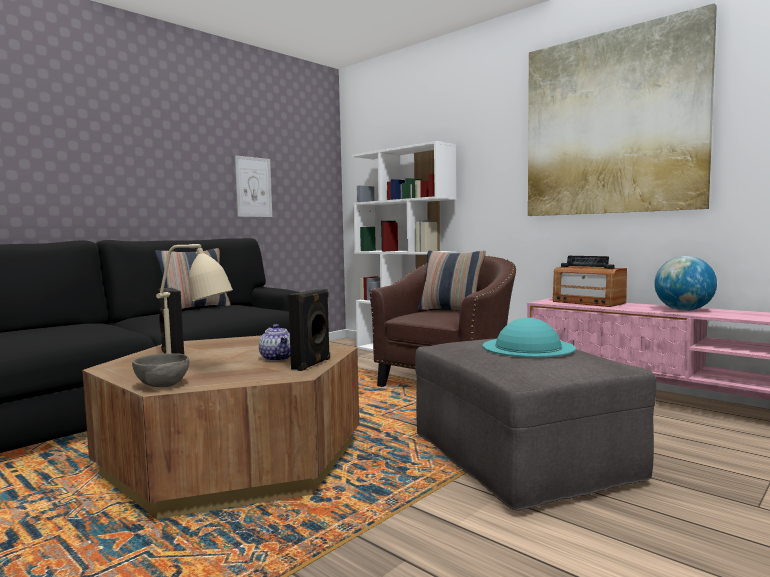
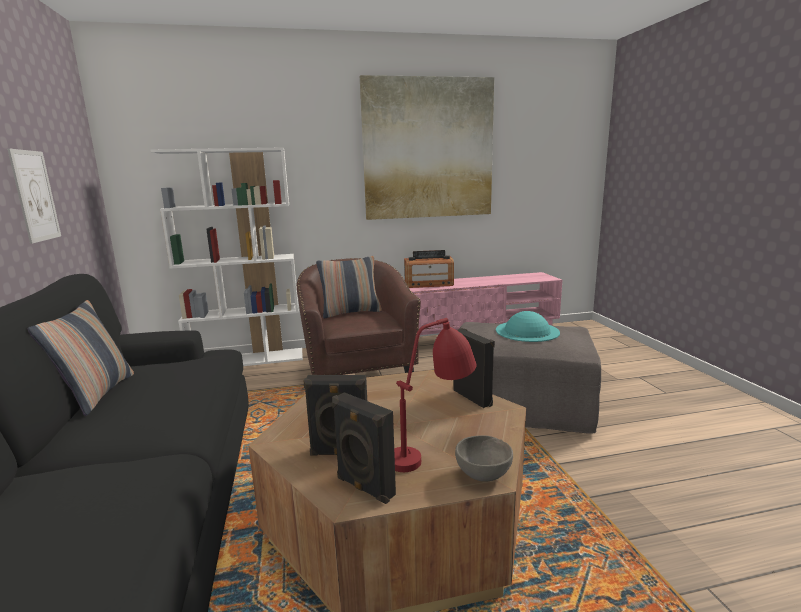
camera: 55 degrees left, 10 degrees up
(127, 367) = (364, 487): none -> black speaker
(196, 370) = (434, 449): beige table lamp -> red table lamp
(278, 358) = (432, 405): teapot -> none
(683, 310) = (491, 280): globe -> none

